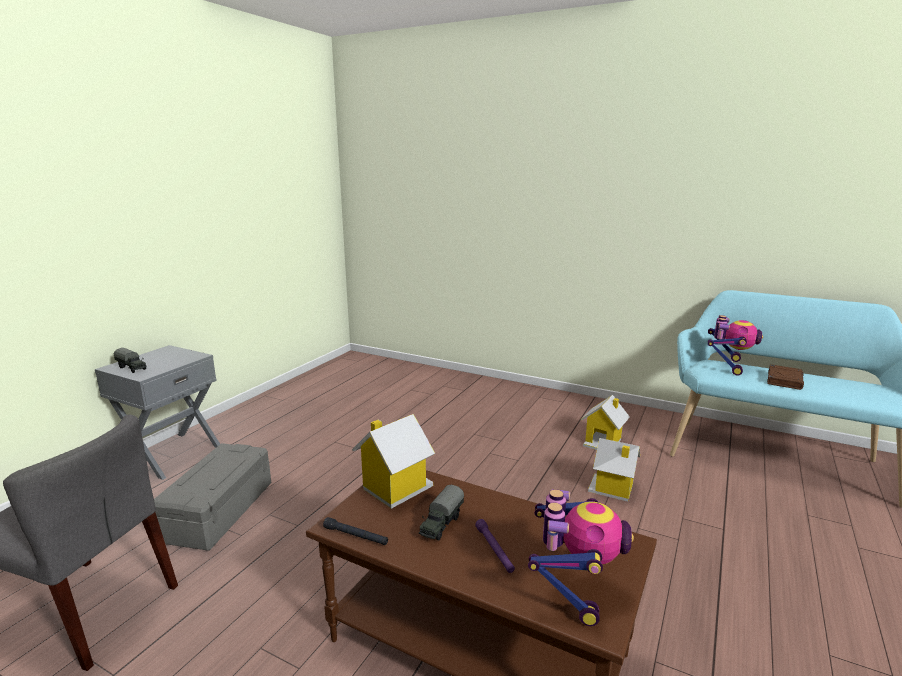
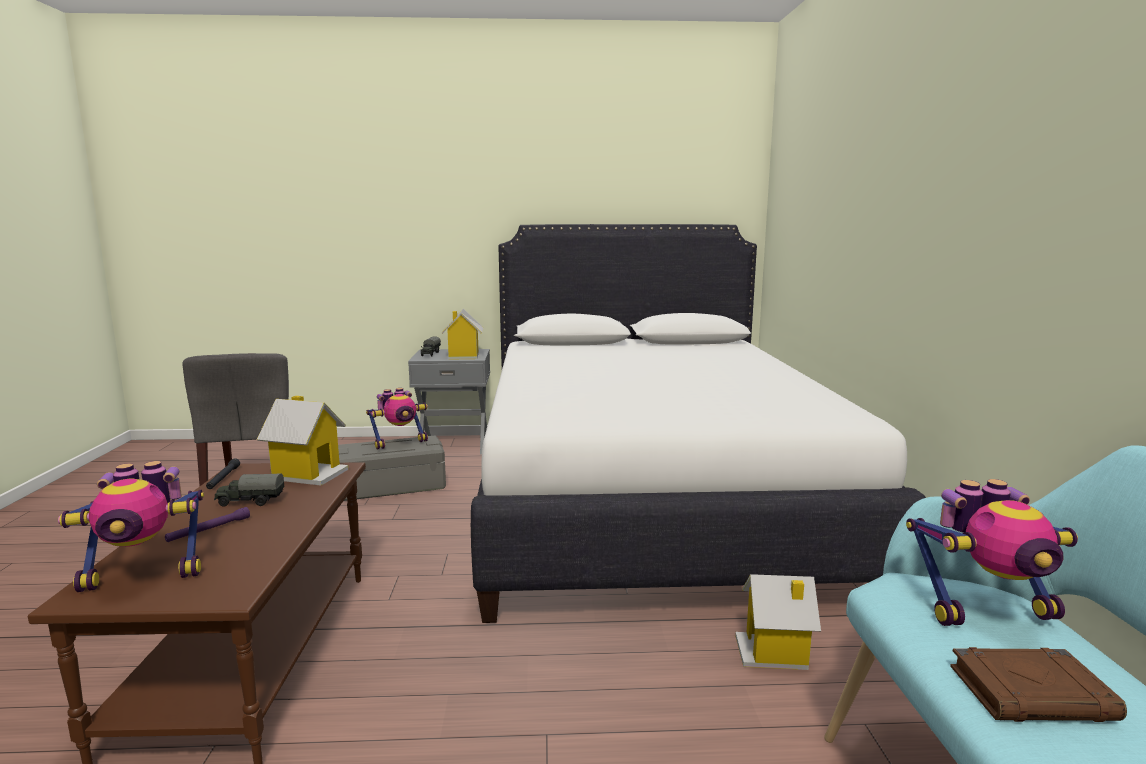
camera: 60 degrees right, 5 degrees down
(215, 463) = (400, 443): none -> toy robot
(404, 413) = (648, 498): none -> white bed
(613, 489) = (635, 689): toy house -> toy house (463, 356)

